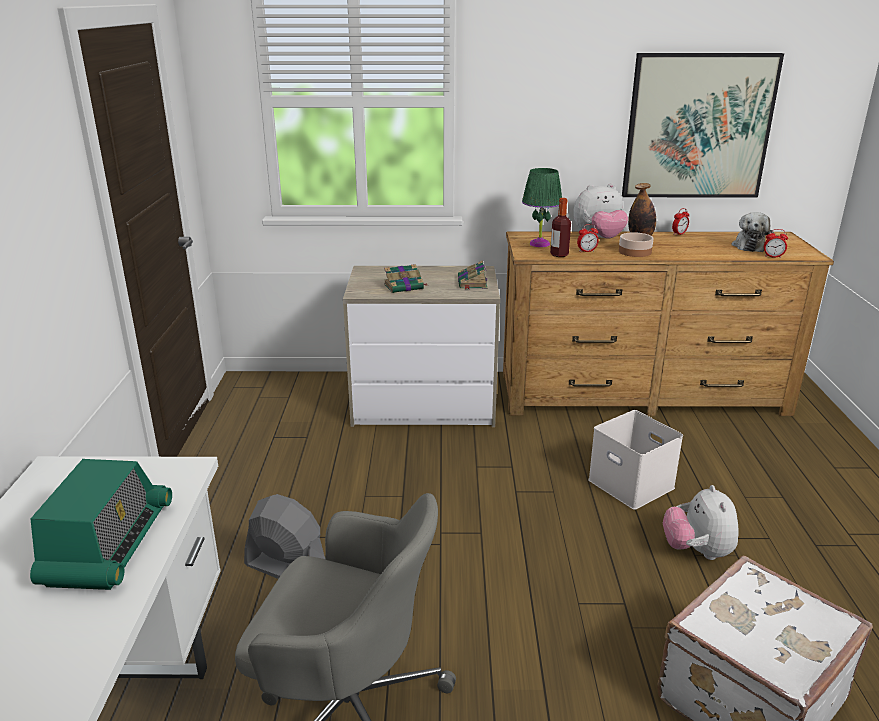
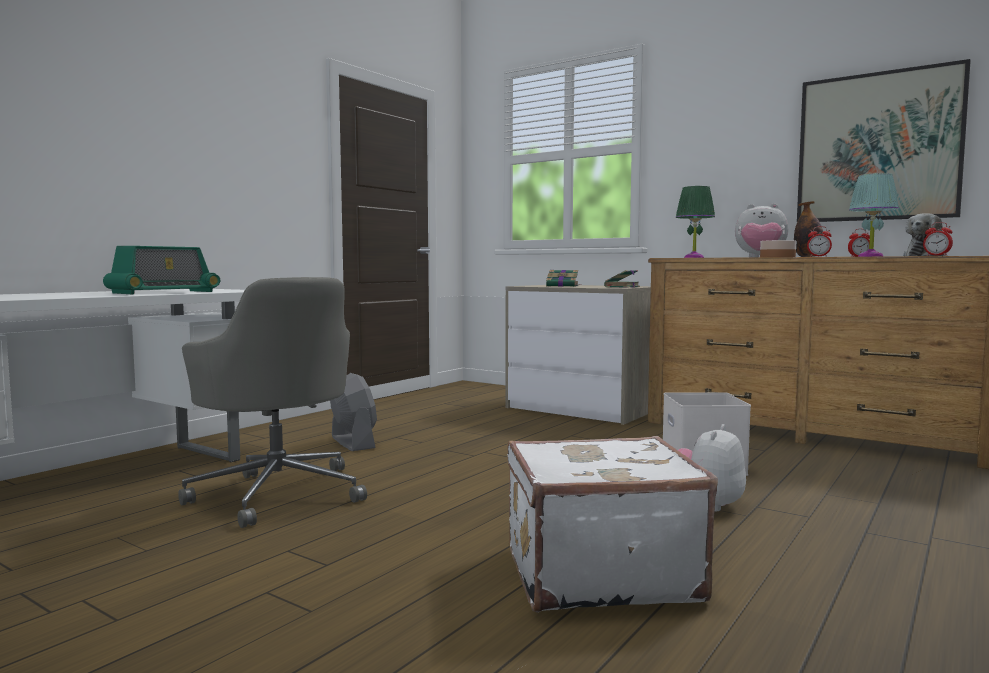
camera: 35 degrees right, 20 degrees down
(559, 255) = (696, 257): bottle -> none
(586, 251) = (728, 257): alarm clock -> alarm clock (818, 256)
(705, 245) = (870, 256): none -> turquoise table lamp

